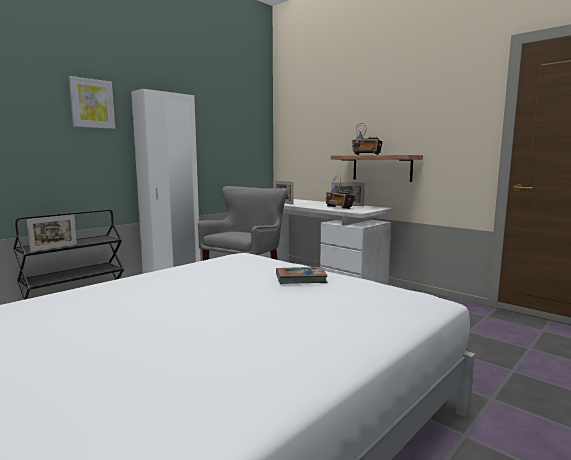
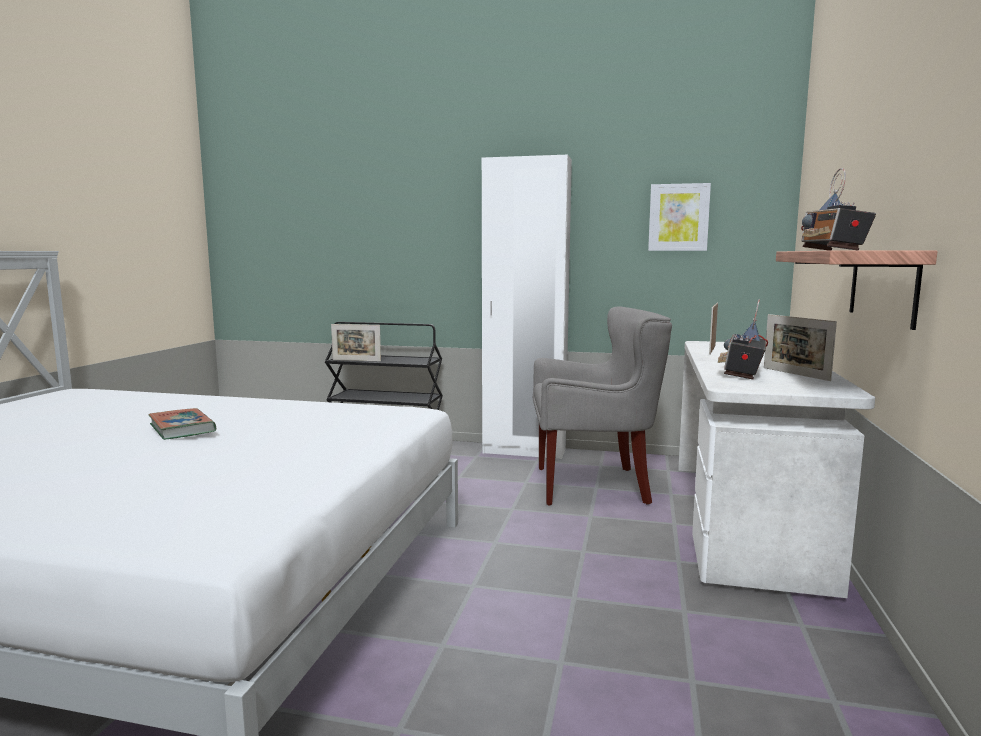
camera: 60 degrees right, 0 degrees up
(92, 103) = (439, 186): picture -> picture (678, 217)
(301, 279) = (293, 451): book -> book (182, 428)

